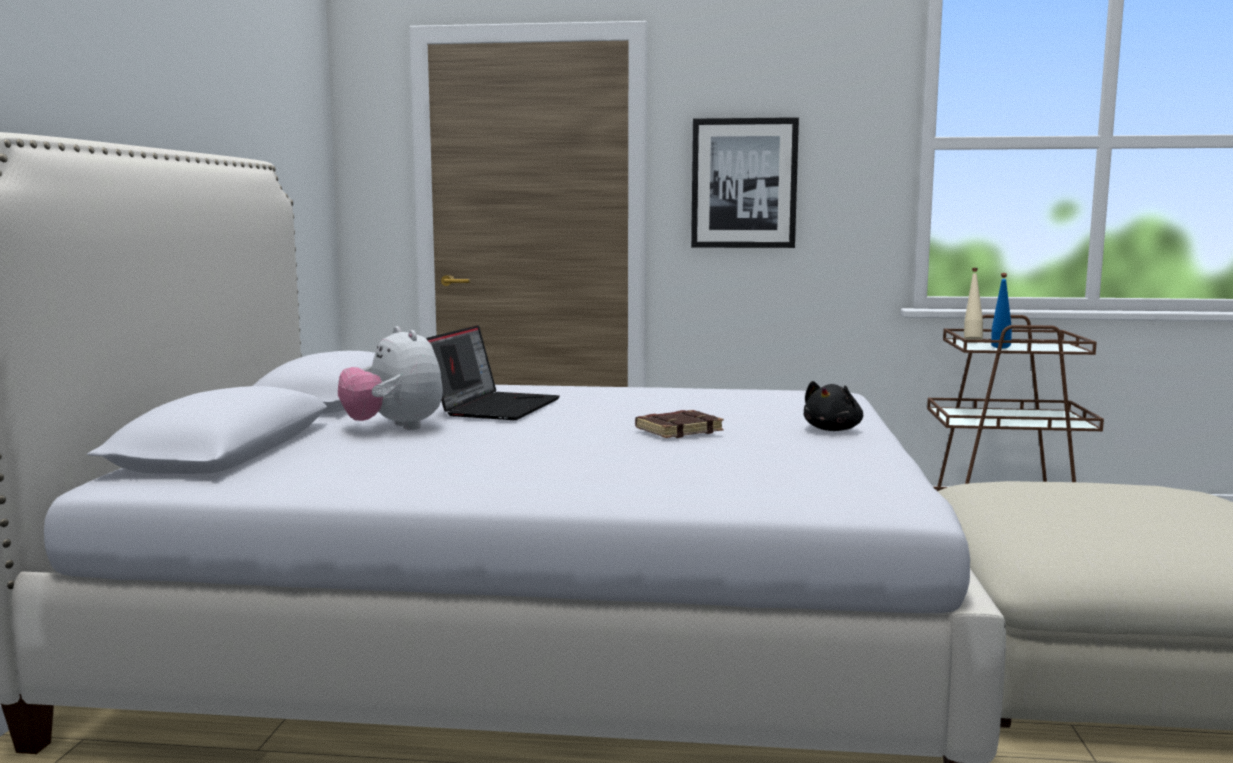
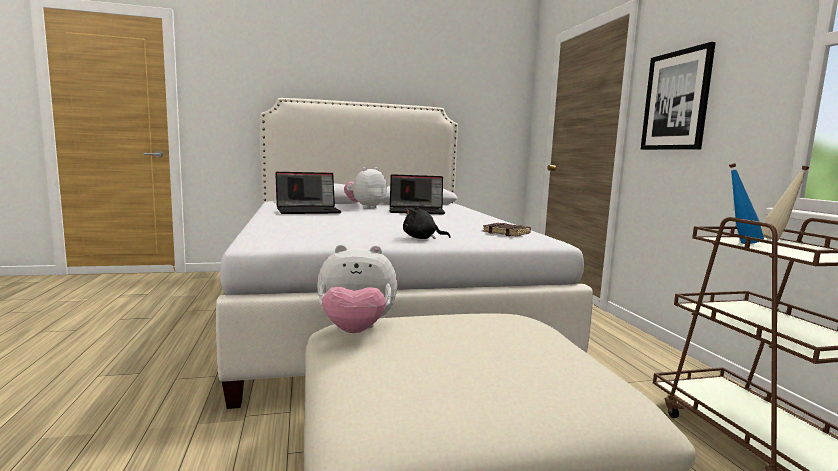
camera: 70 degrees right, 0 degrees up
(455, 462) = (309, 211): none -> laptop
(678, 430) = (384, 222): brown book -> brown book (507, 233)
(1080, 550) = (356, 331): none -> plush toy

